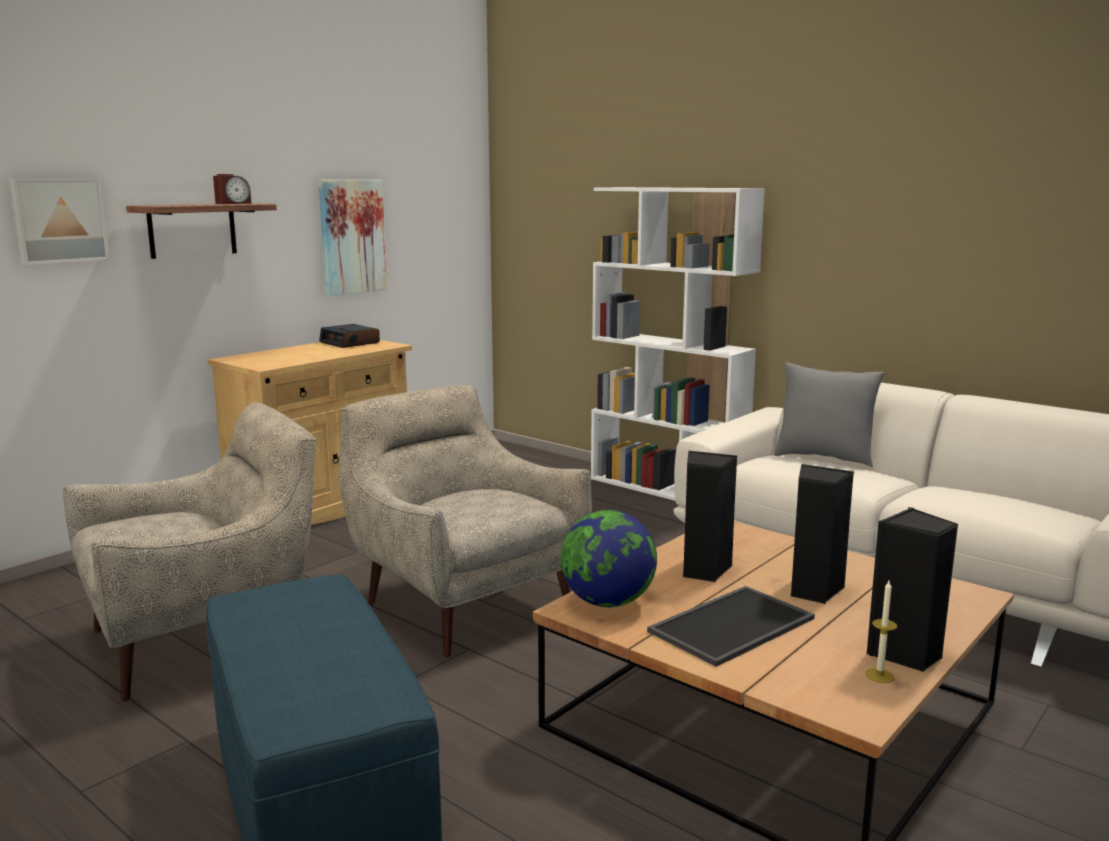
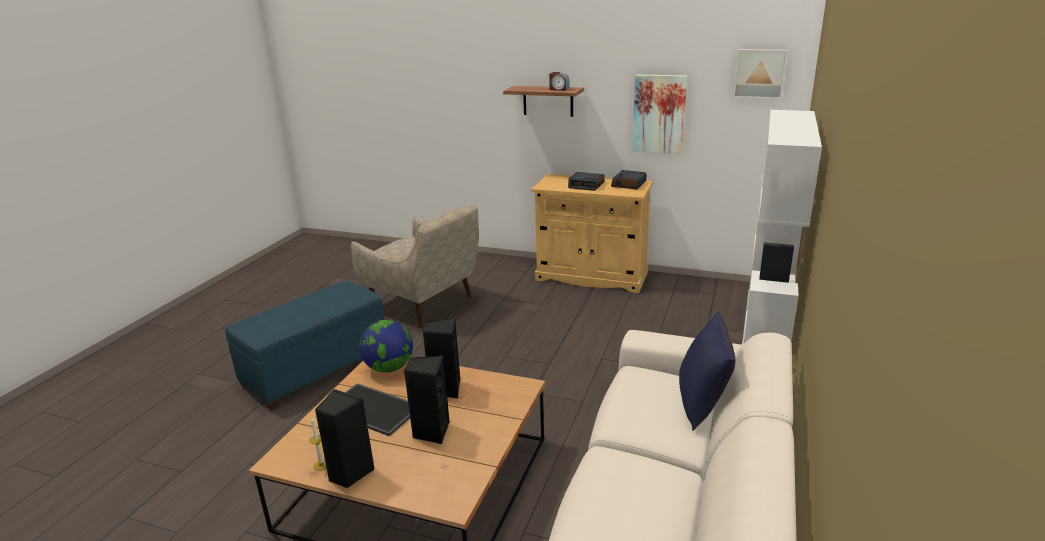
camera: 70 degrees right, 10 degrees up
(58, 220) = (481, 91): picture -> picture (759, 73)
(311, 353) = (587, 185): none -> alarm clock
(463, 602) = (498, 351): beige armchair -> none
(824, 458) = (702, 404): grey pillow -> blue pillow

